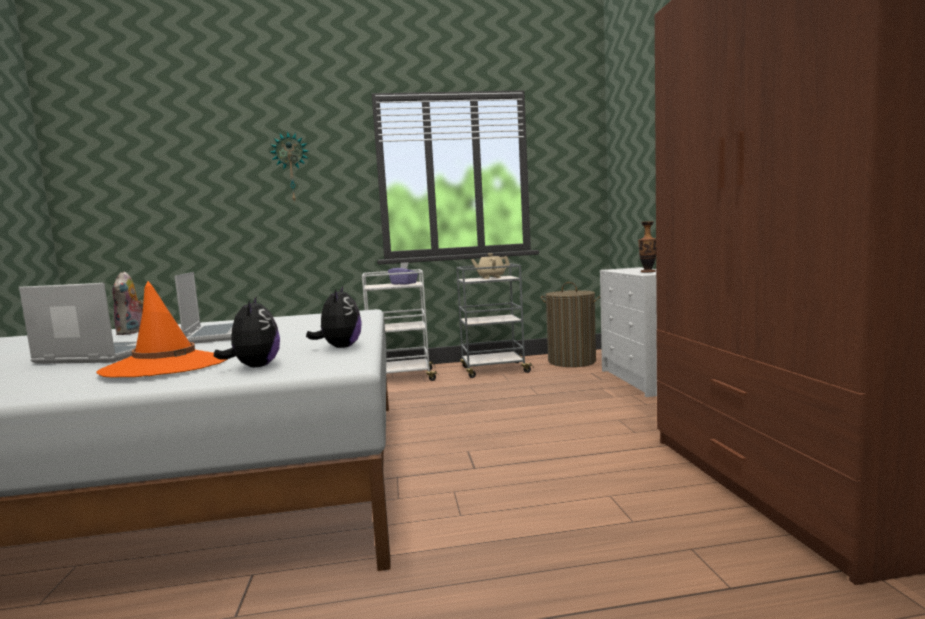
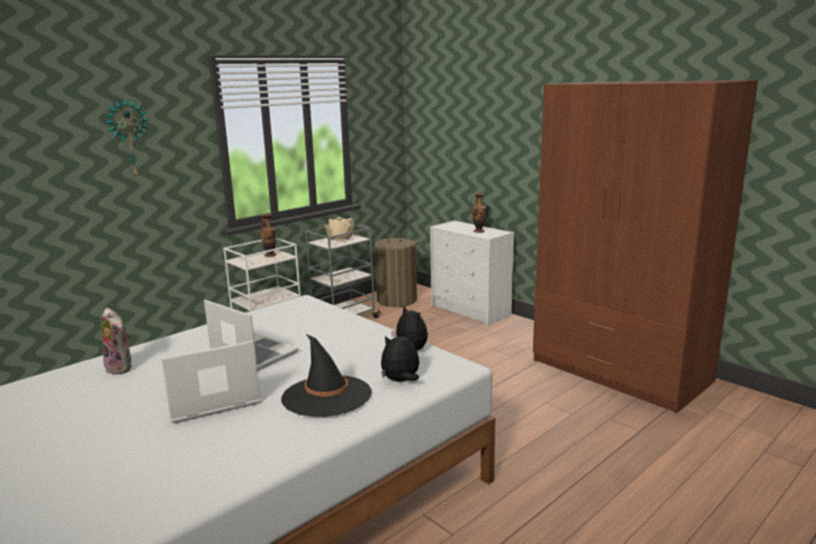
camera: 35 degrees left, 10 degrees up
(166, 366) = (326, 396): orange hat -> black hat
(255, 367) = (401, 381): plush toy -> plush toy turned 60 degrees counterclockwise
(404, 283) = (270, 255): purple tissue box -> vase

